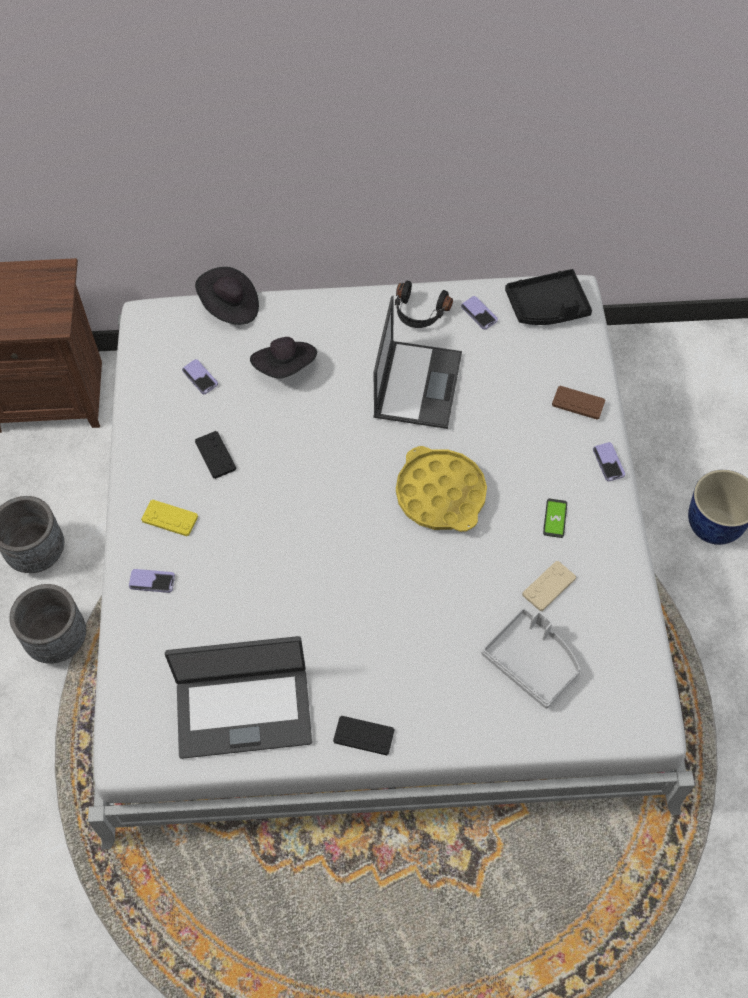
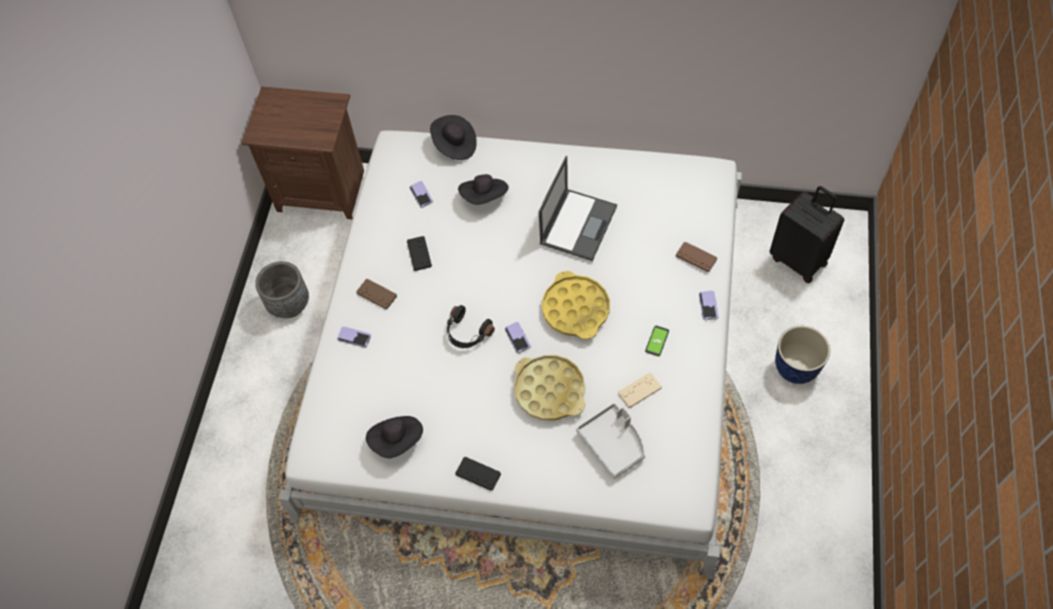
camera: 15 degrees right, 0 degrees up
(58, 641) = (290, 370): grey planter -> none
(170, 518) = (376, 294): yellow game controller -> brown game controller
(243, 710) = (397, 440): laptop -> black hat
(419, 313) = (593, 170): black headphones -> black headphones (467, 333)
(432, 607) = (549, 390): none -> yellow tray
(479, 313) = (637, 177): phone -> phone (517, 338)
(547, 307) = (691, 180): black tray -> none
(683, 390) = (799, 260): none -> black suitcase

